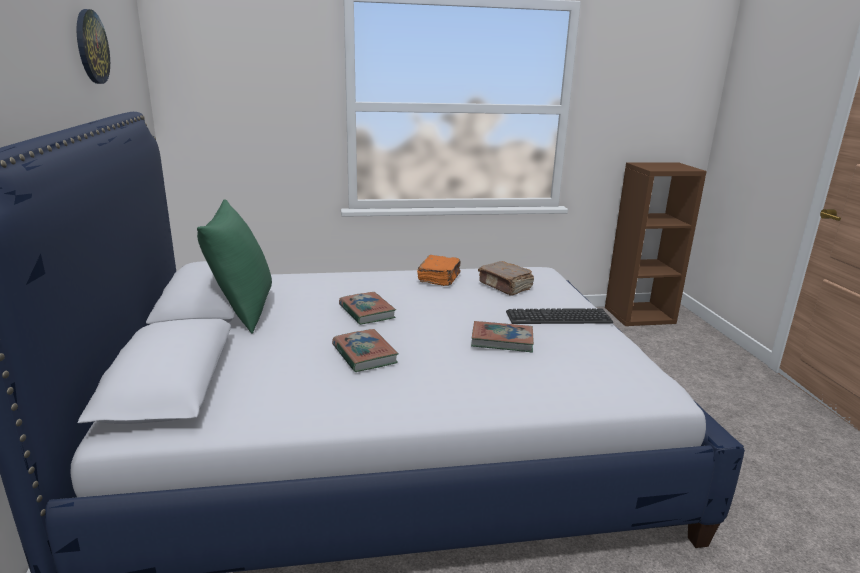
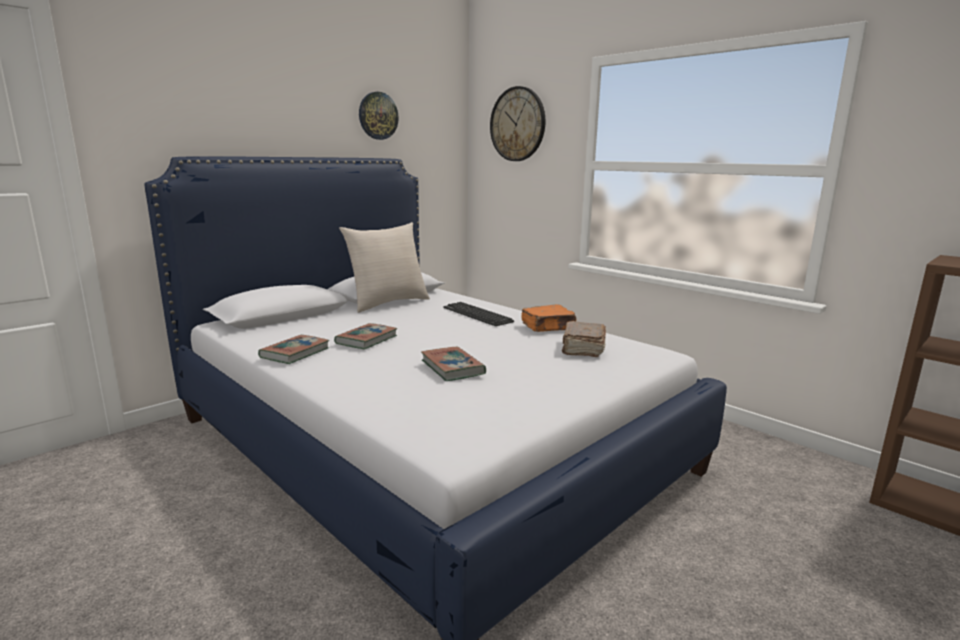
camera: 55 degrees right, 5 degrees down
(240, 57) = (517, 124): none -> wall clock
(242, 310) = (387, 303): green pillow -> beige pillow
(366, 312) = (438, 325): book -> book (295, 353)
(558, 318) = (551, 379): keyboard -> keyboard (477, 315)

